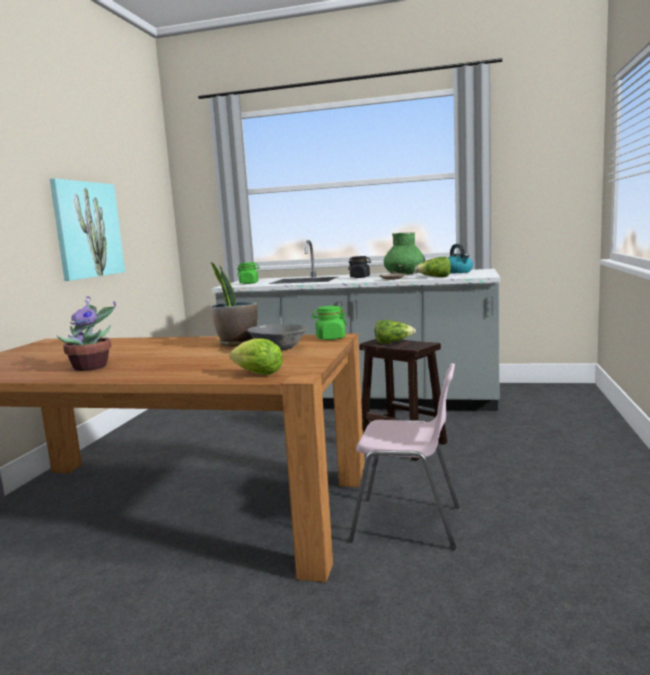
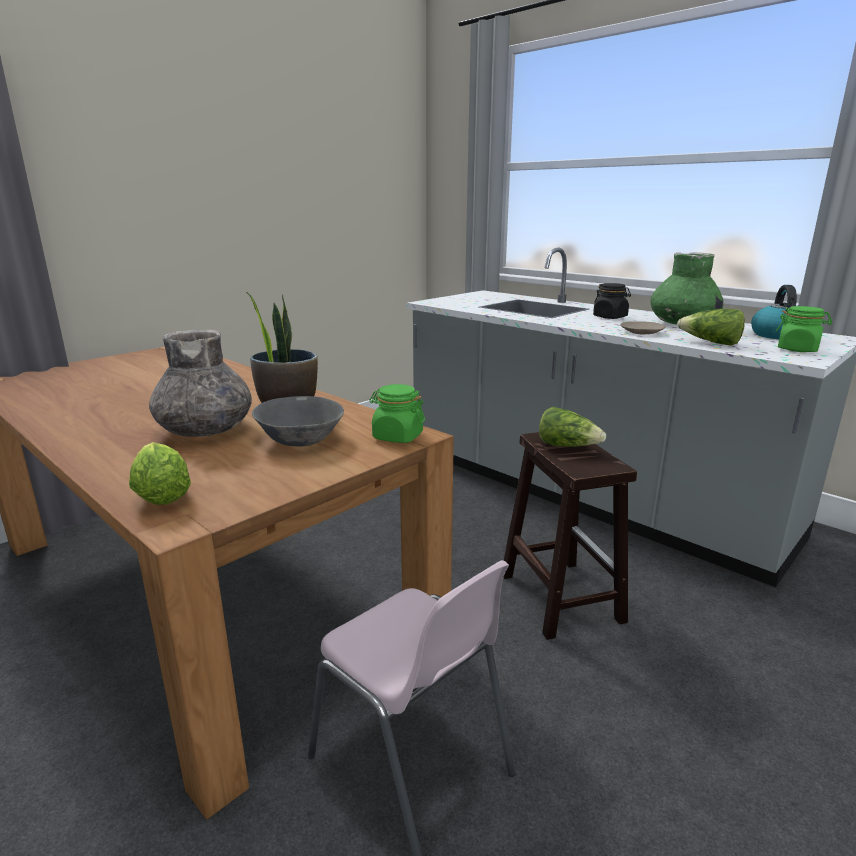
camera: 30 degrees right, 10 degrees up
(88, 229) = (269, 213): picture -> none
(92, 367) = (95, 410): potted plant -> none
(206, 357) = (206, 430): none -> grey vase
(249, 283) = (462, 301): green jar -> green jar (798, 349)

